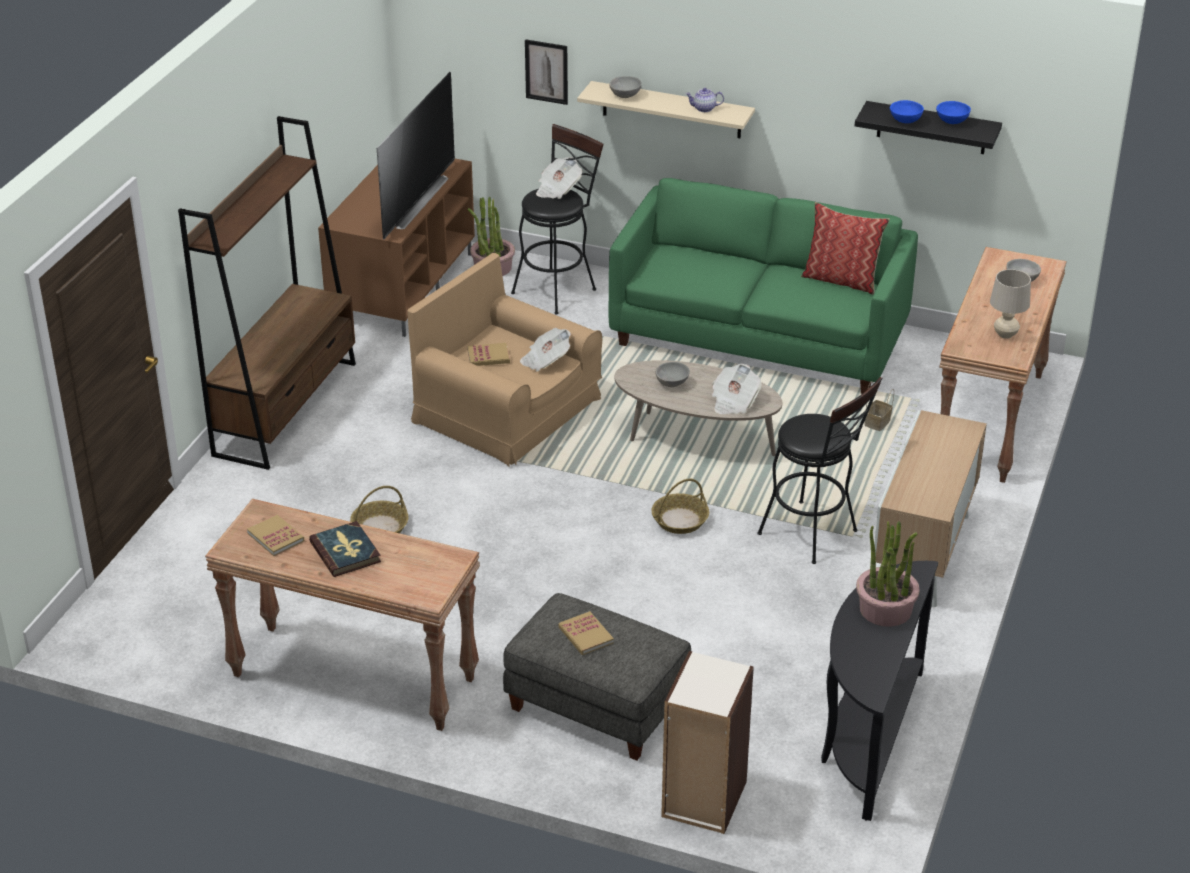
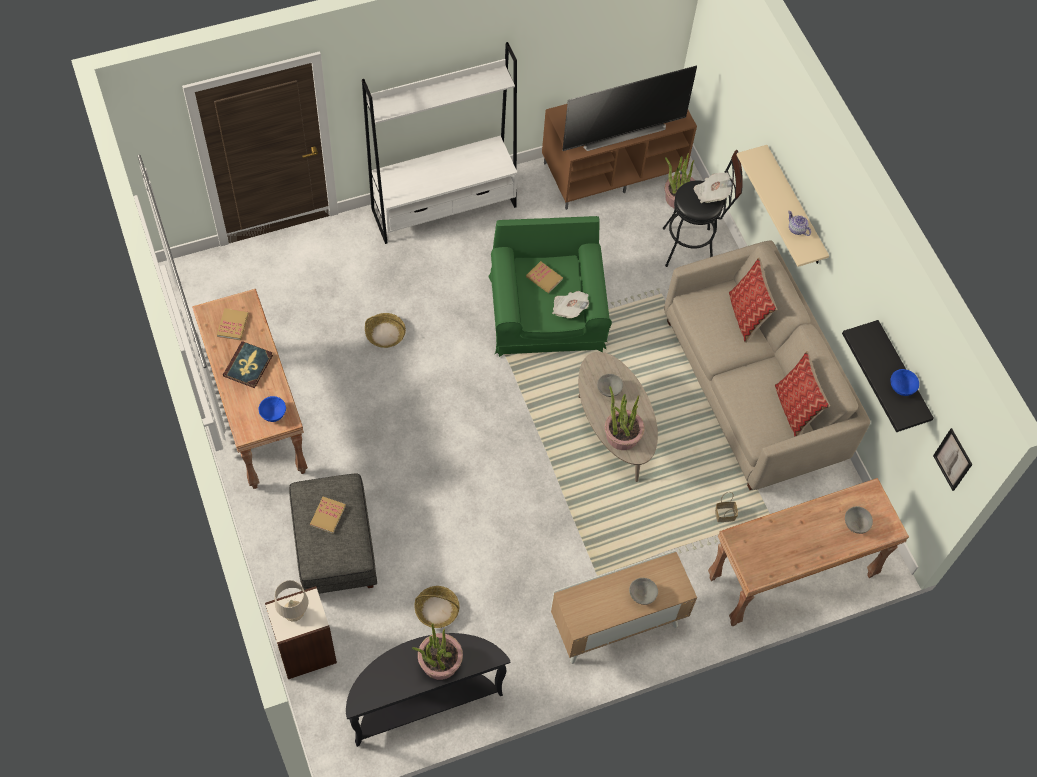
camera: 45 degrees right, 25 degrees up
(286, 408) = (444, 208): brown bookcase -> white bookcase
(506, 410) = (546, 313): brown armchair -> green armchair
(546, 71) = (750, 114): picture -> picture (953, 459)
(625, 96) = (766, 176): grey bowl -> grey bowl (642, 595)
(679, 520) = (527, 475): basket -> basket (436, 610)
(706, 254) = (746, 316): none -> pillow
(733, 402) = (622, 435): newspaper -> potted plant
(759, 337) = (752, 389): green sofa -> beige sofa
(814, 535) = (579, 554): black stool -> none
(905, 121) = (872, 360): blue bowl -> blue bowl (273, 414)
(1005, 334) = (778, 554): beige table lamp -> beige table lamp (294, 614)

